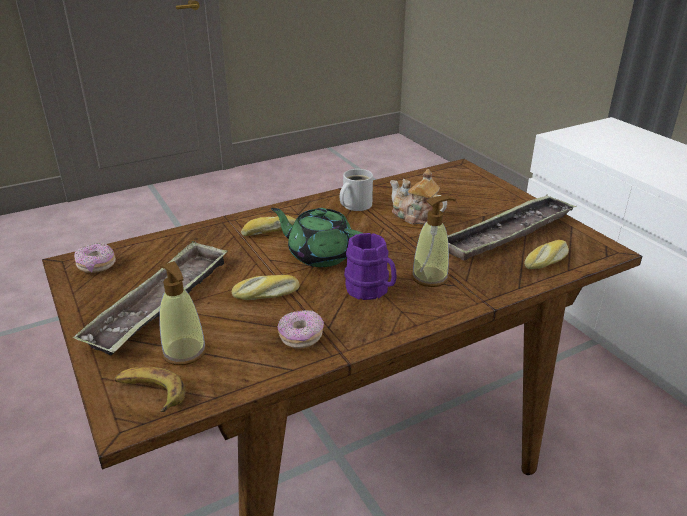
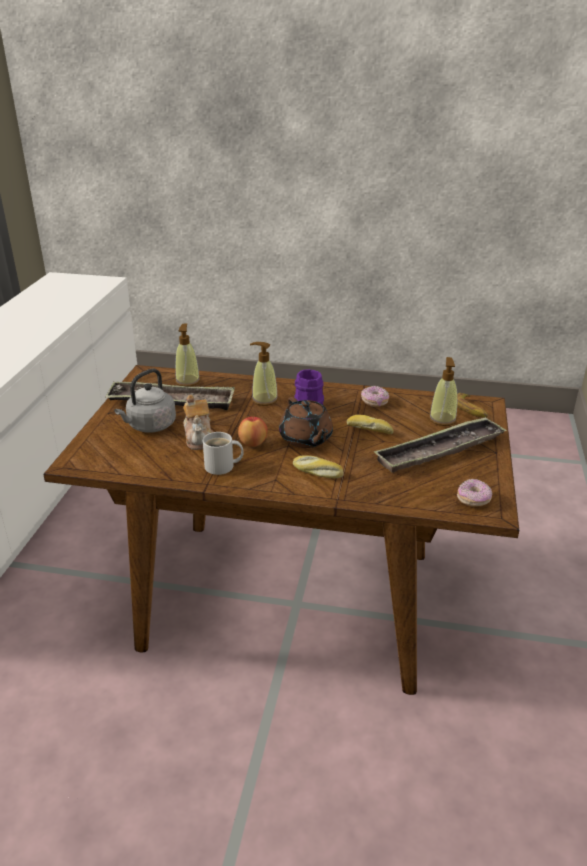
camera: 140 degrees left, 0 degrees up
(320, 255) = (306, 439): green teapot -> brown teapot
(362, 230) = (253, 443): none -> apple
(472, 207) = (150, 426): none -> grey kettle
(547, 261) = (188, 381): bread -> soap dispenser

